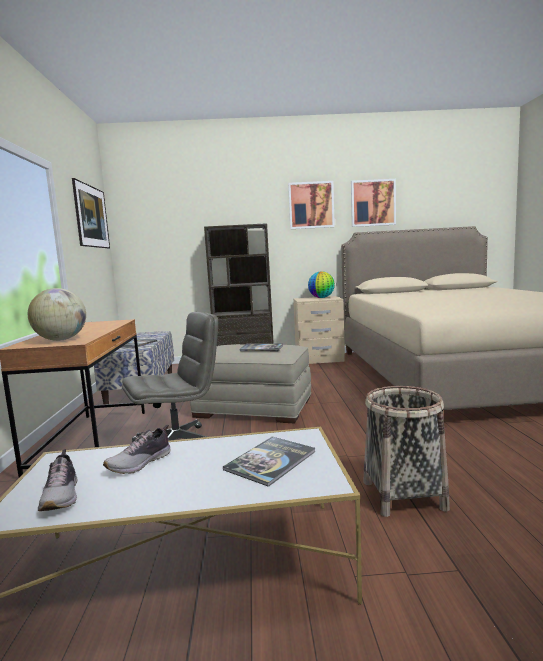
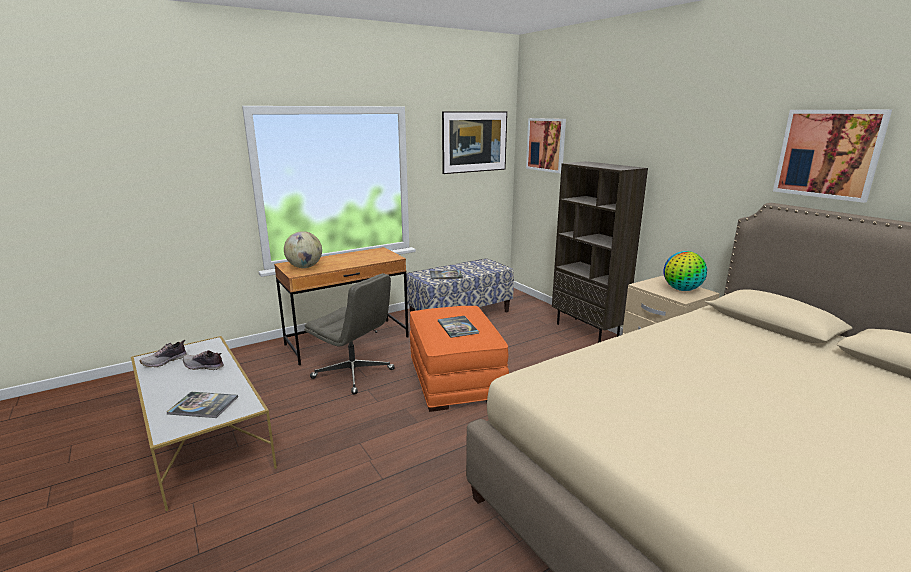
camera: 60 degrees right, 10 degrees up
(253, 407) = (454, 378): beige ottoman -> orange ottoman
(311, 205) = (716, 145): picture -> picture (546, 144)
(403, 495) = (304, 508): basket -> none

